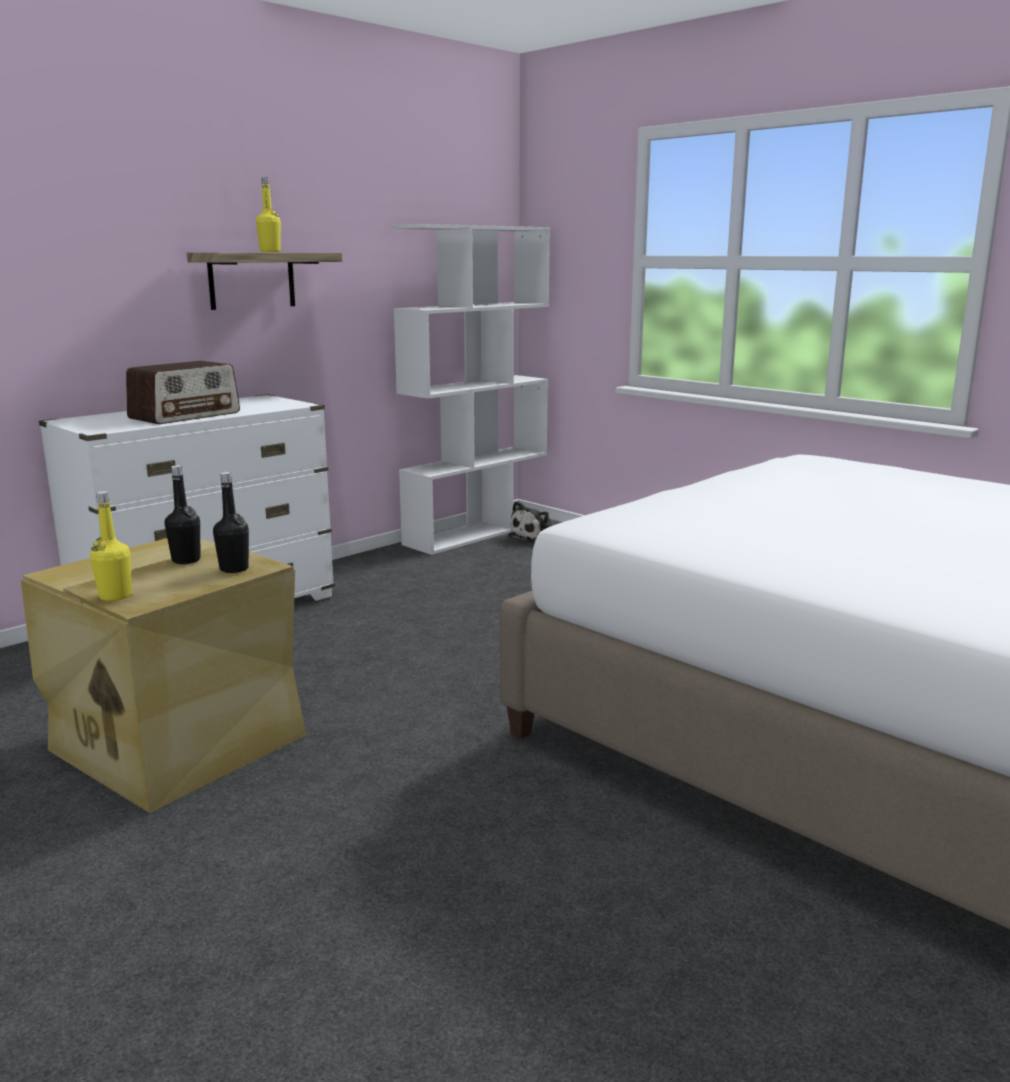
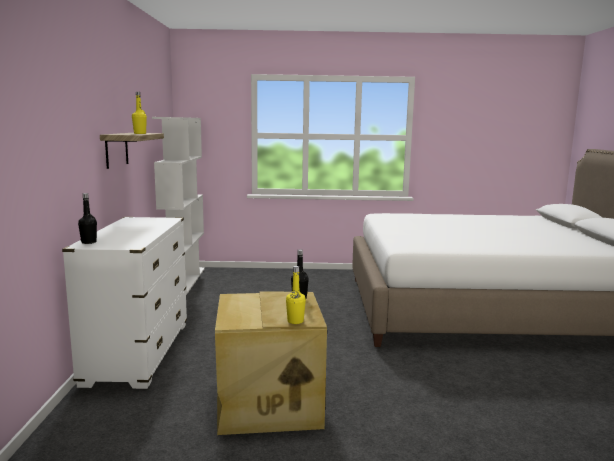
camera: 45 degrees left, 5 degrees down
(185, 415) = (140, 232): radio -> none
(186, 560) = (270, 301): black bottle -> black bottle (89, 242)
(535, 537) = (215, 276): plush toy -> none

